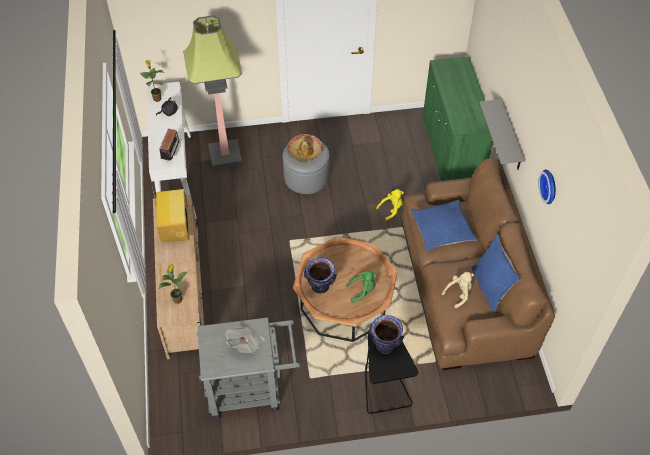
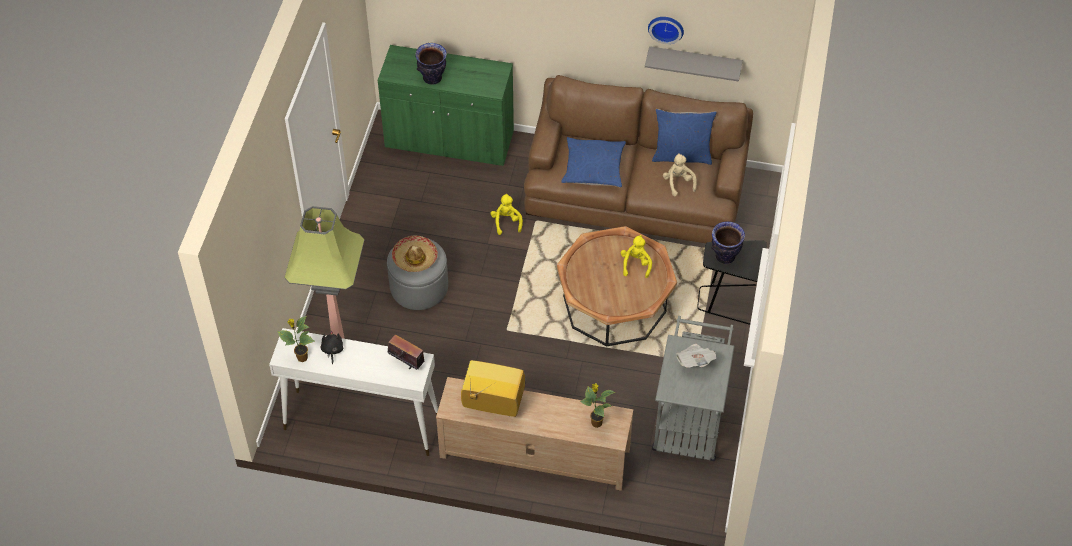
camera: 70 degrees left, 0 degrees up
(320, 287) = (616, 299): vase -> vase (432, 78)
(362, 290) = (636, 264): green plush toy -> yellow plush toy
(511, 137) = (553, 45): grey shelf -> grey shelf (694, 62)

